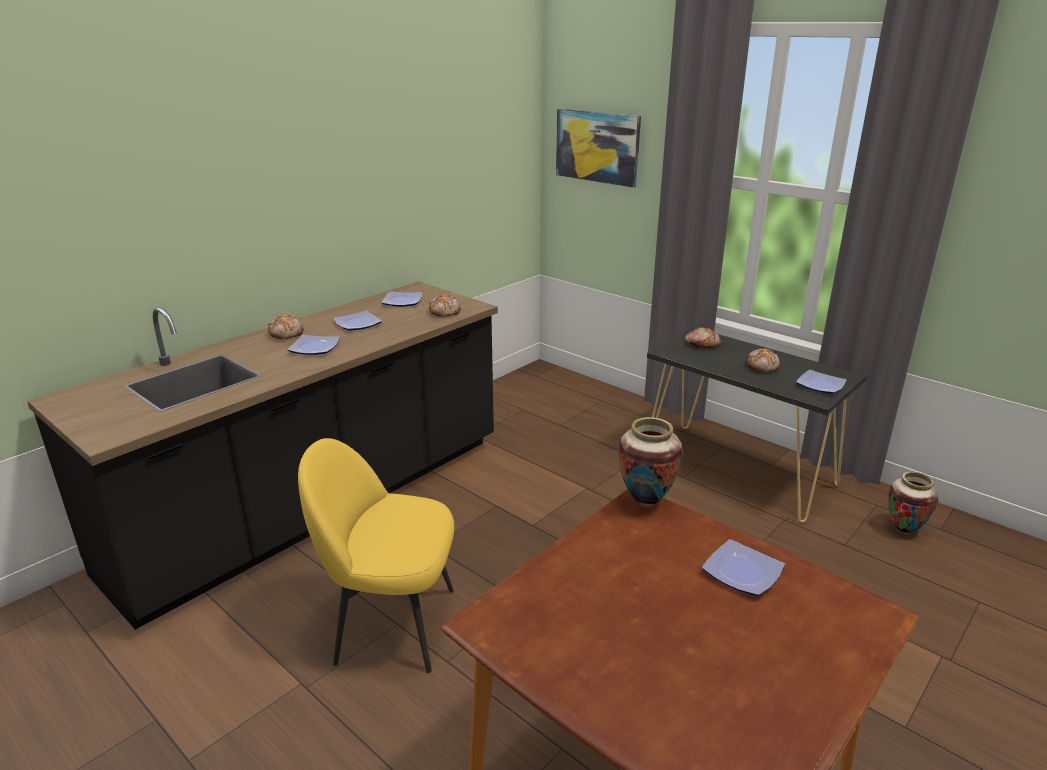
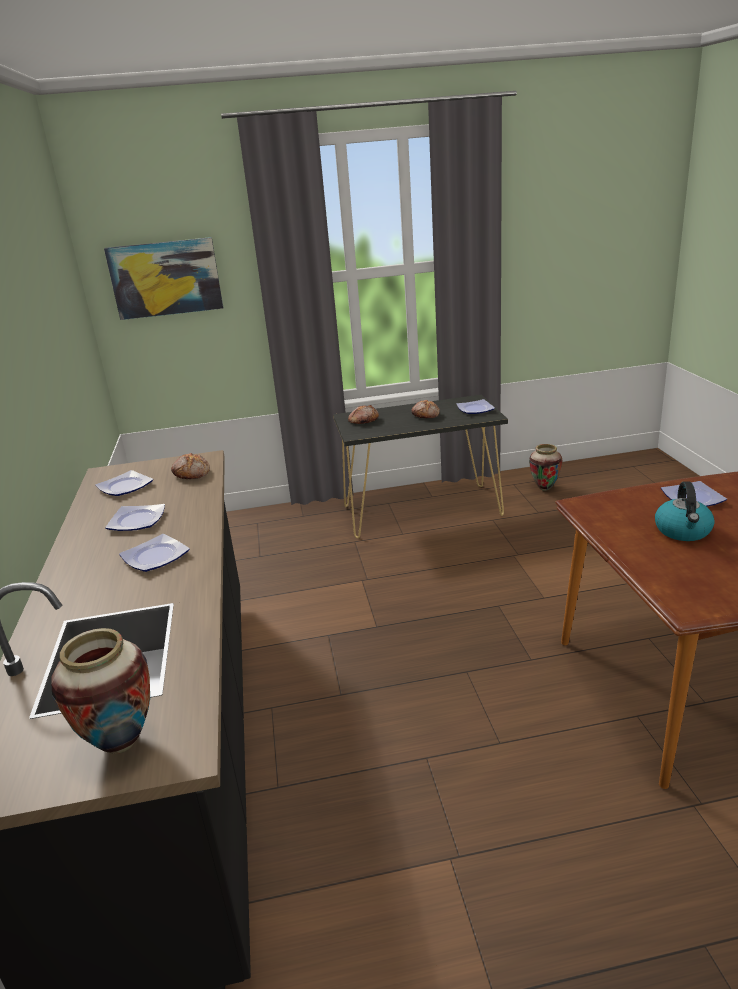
camera: 50 degrees left, 0 degrees up
(287, 333) = (84, 566): bread -> none
(392, 624) = (423, 761): yellow chair -> none
(645, 501) = (583, 501): vase -> vase (120, 744)
(649, 583) = (683, 531): none -> kettle

